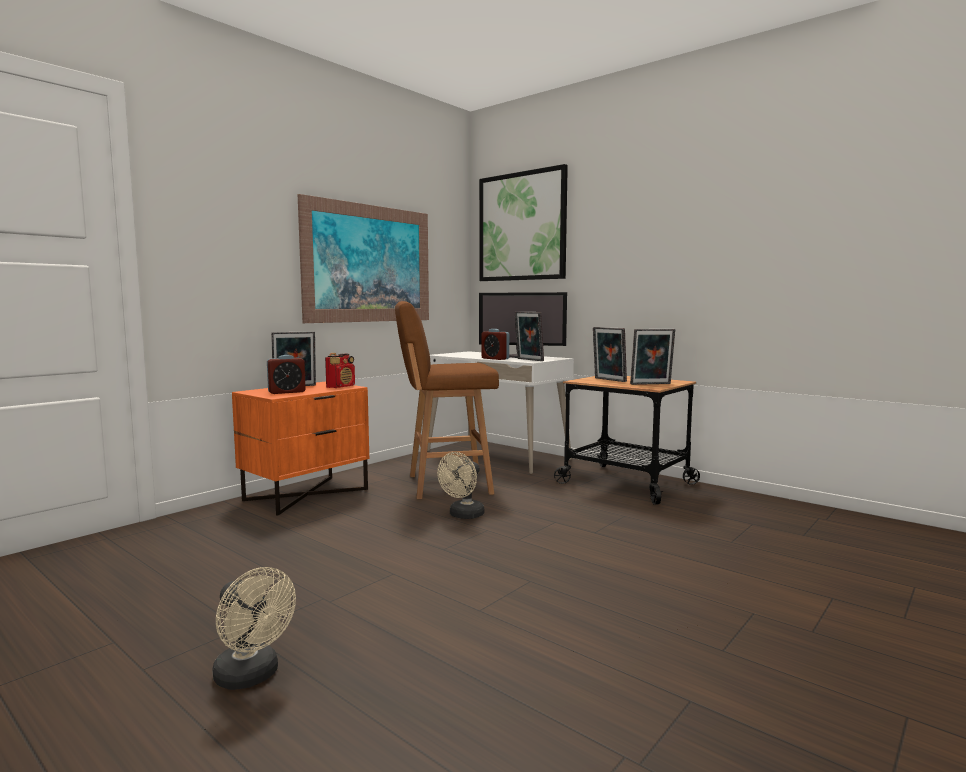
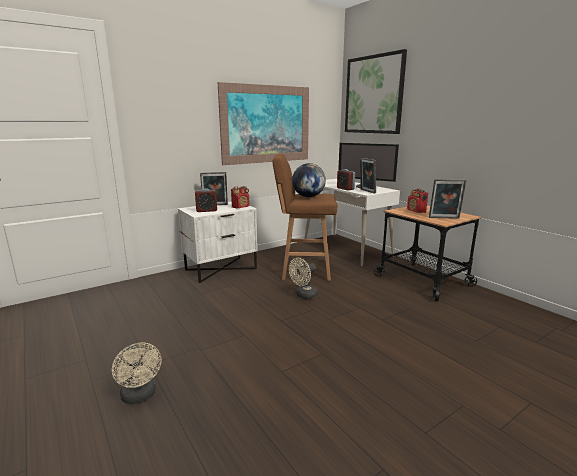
camera: 15 degrees right, 10 degrees up
(306, 494) = (221, 269): orange nightstand -> white nightstand
(451, 365) = (308, 196): none -> globe
(608, 380) = (416, 211): picture frame -> radio

